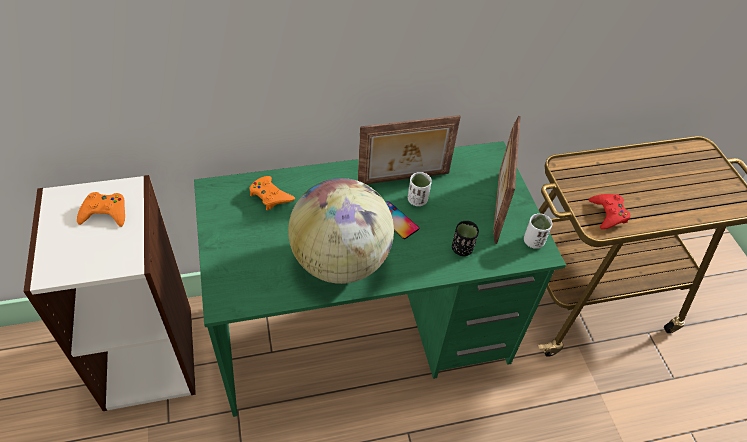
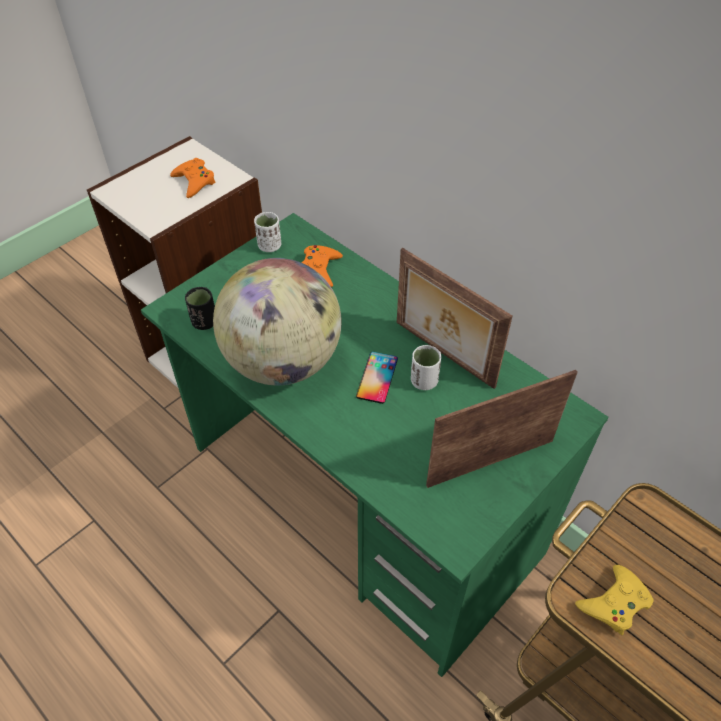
camera: 60 degrees right, 0 degrees up
(462, 249) = (389, 457): black cup -> black cup (204, 322)
(533, 241) = (466, 525): white cup -> white cup (269, 246)
(608, 214) = (614, 603): red game controller -> yellow game controller

